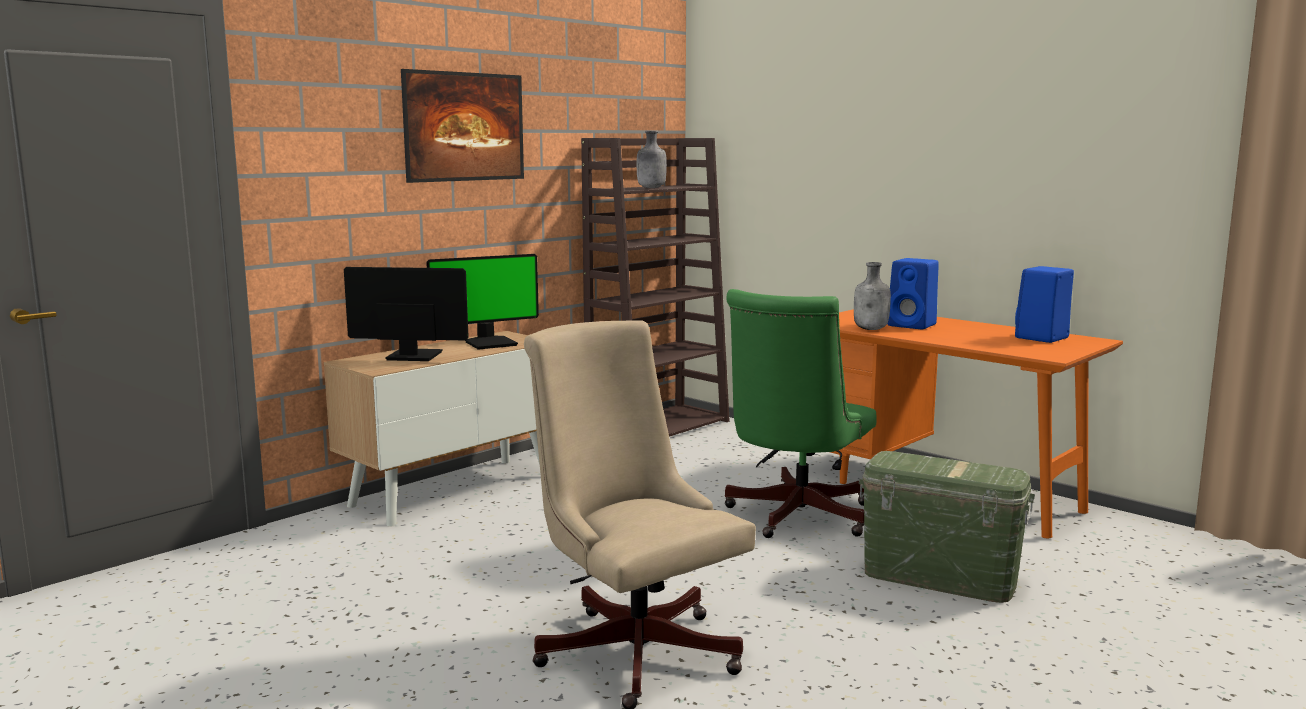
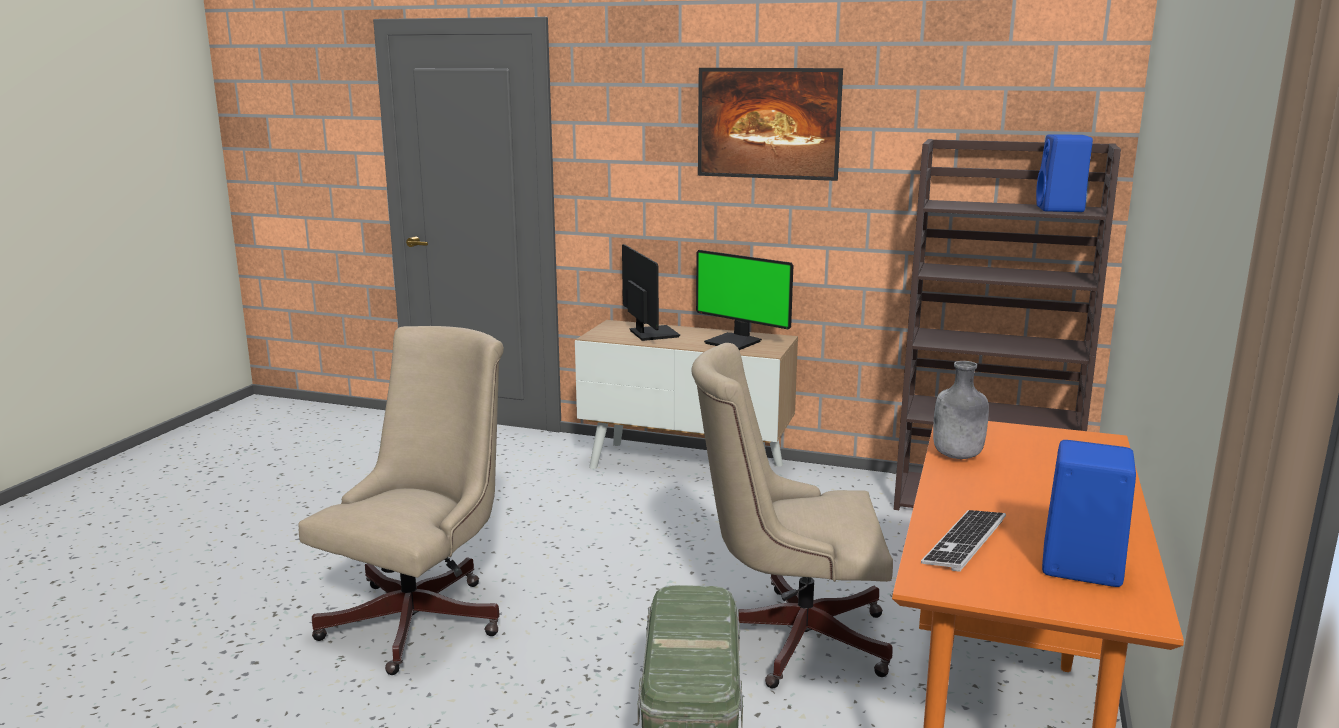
camera: 65 degrees right, 5 degrees up
(651, 188) = (1001, 208): grey bottle -> none
(794, 517) = (789, 636): green office chair -> beige office chair
(913, 325) = (1031, 475): blue speaker -> blue speaker (1060, 209)
(1002, 346) = (964, 542): none -> keyboard

